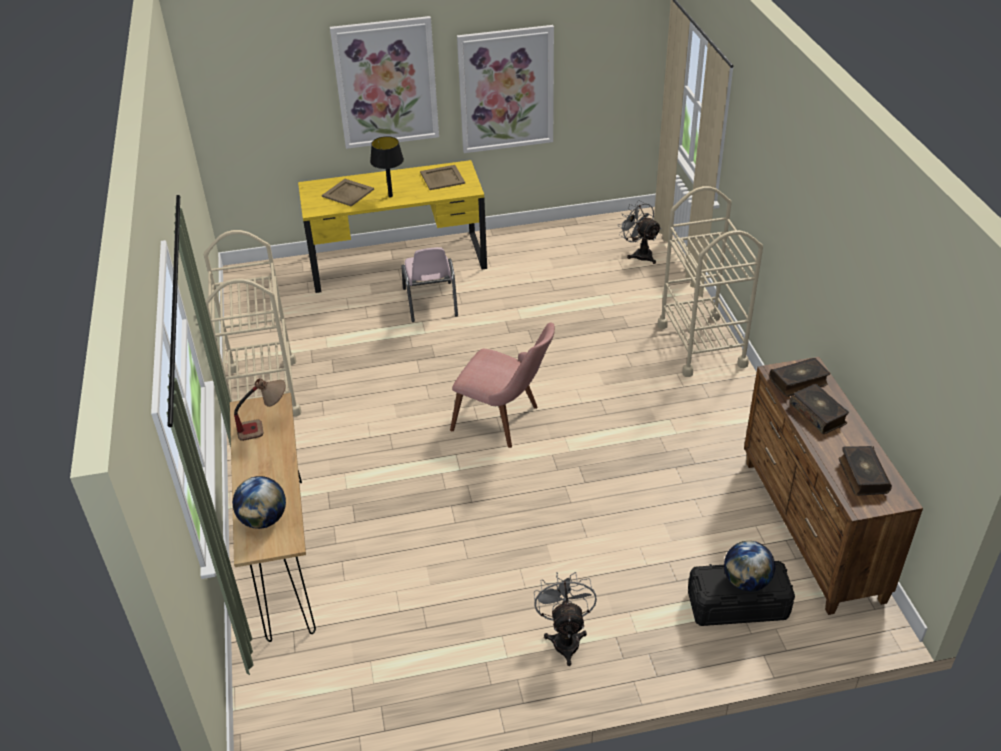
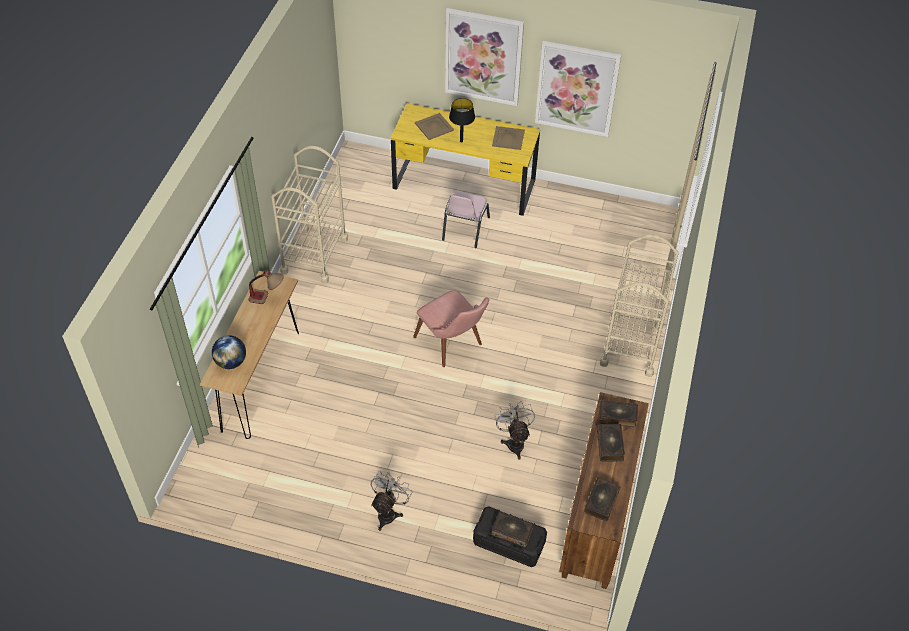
camera: 25 degrees right, 10 degrees up
(639, 254) = (644, 248): grey fan -> grey fan (514, 442)
(746, 581) = (512, 531): globe -> book

